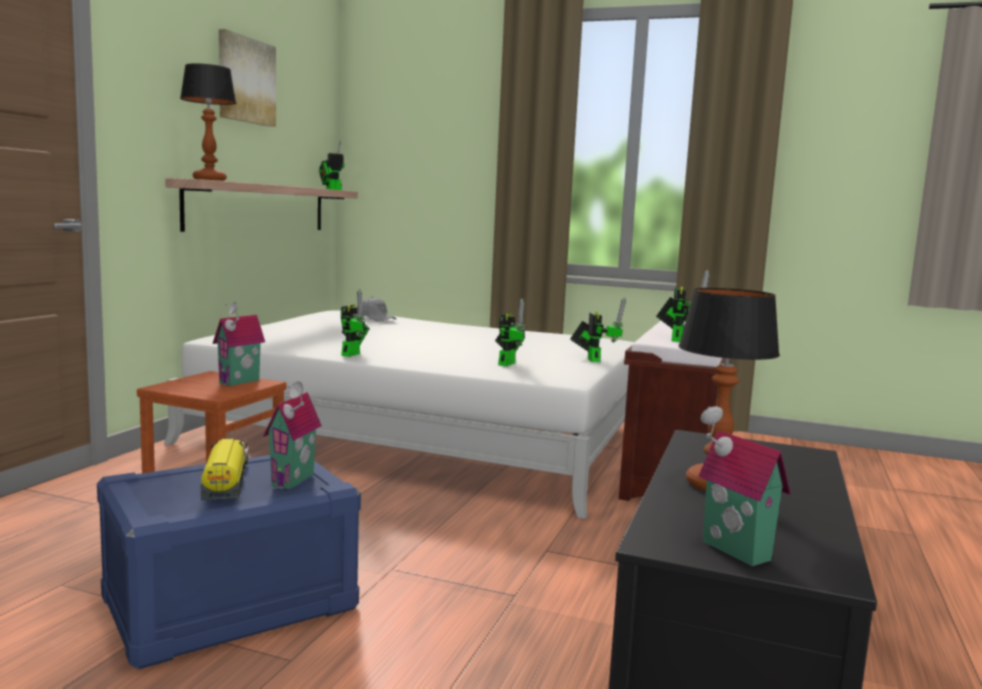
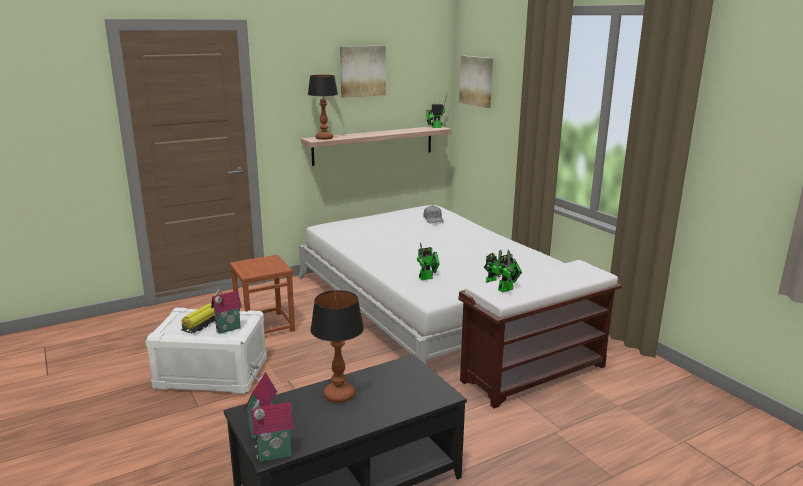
camera: 40 degrees right, 10 degrees up
(230, 605) = (211, 374): blue storage box -> white storage box
(241, 382) = (273, 266): toy house -> toy house (274, 456)
(352, 354) = (360, 253): toy robot -> none
(394, 121) = (477, 81): none -> picture

